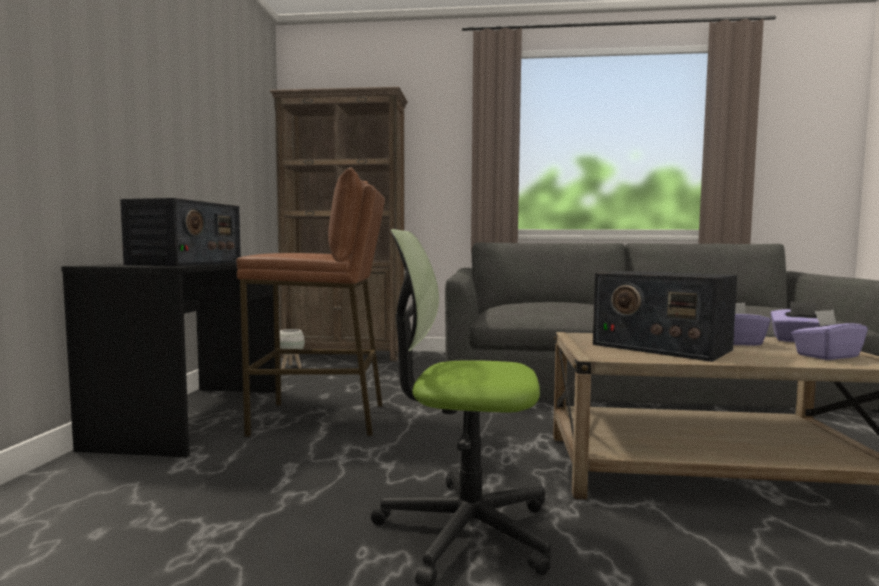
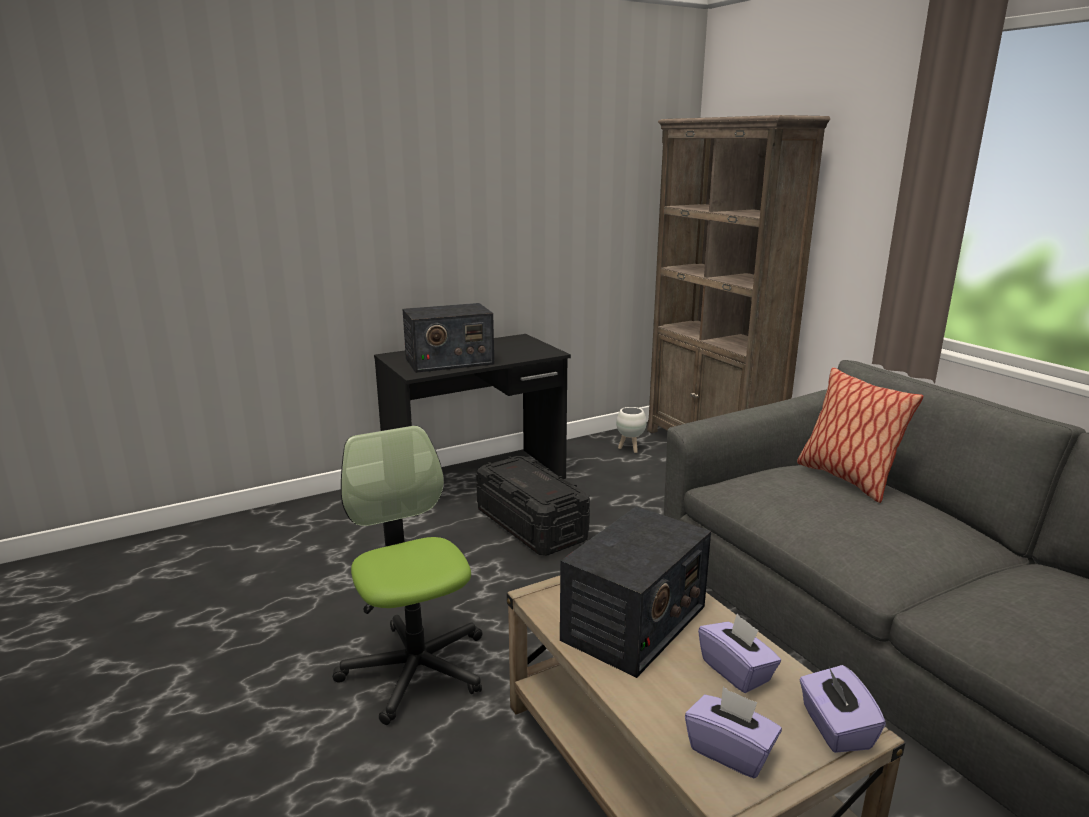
camera: 55 degrees right, 15 degrees up
(320, 419) = (531, 525): brown stool -> black storage box
(534, 301) = (846, 479): none -> pillow
(660, 347) = (634, 623): radio -> radio turned 150 degrees counterclockwise

